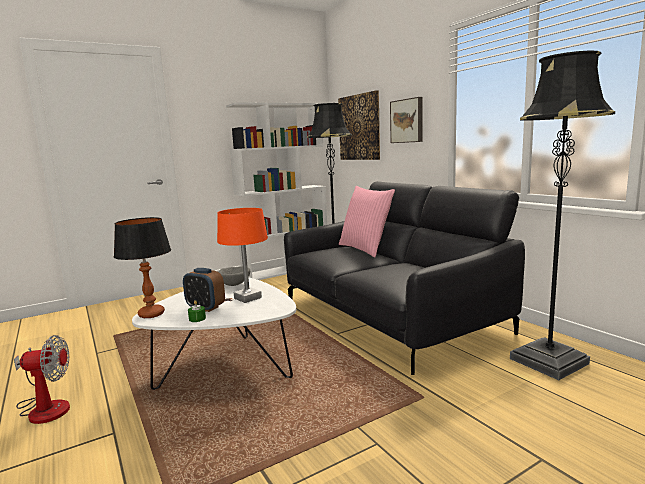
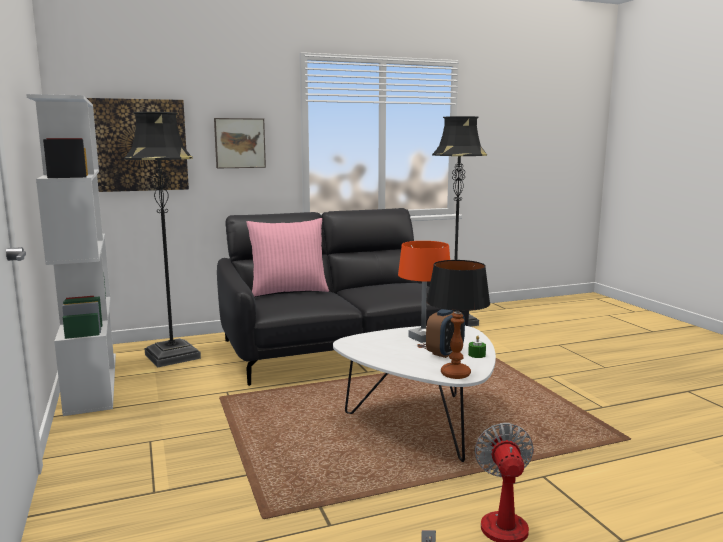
camera: 80 degrees left, 0 degrees up
(235, 284) = (369, 342): grey bowl -> none

